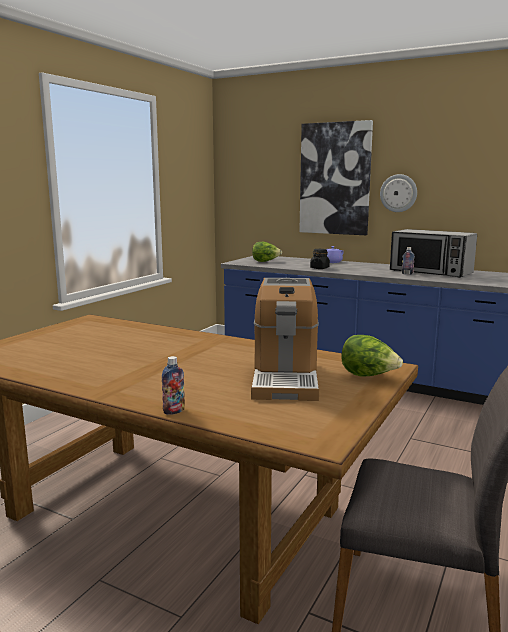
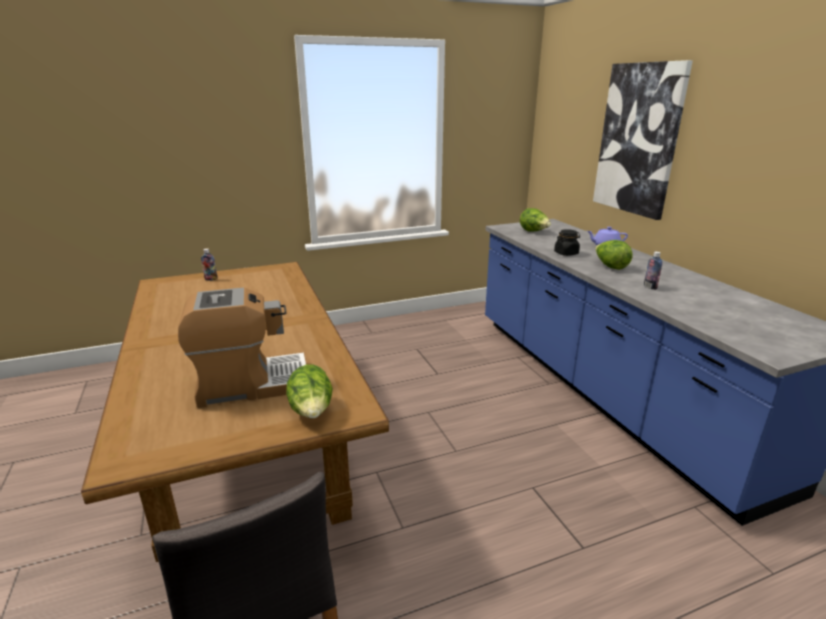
camera: 40 degrees right, 10 degrees up
(174, 411) = (127, 382): bottle -> bottle (211, 279)
(285, 378) = (251, 383): coffee machine -> coffee machine turned 150 degrees counterclockwise
(362, 269) = (610, 266): none -> lettuce
(398, 193) = (706, 169): wall clock -> none
(430, 272) = (693, 291): microwave -> none

